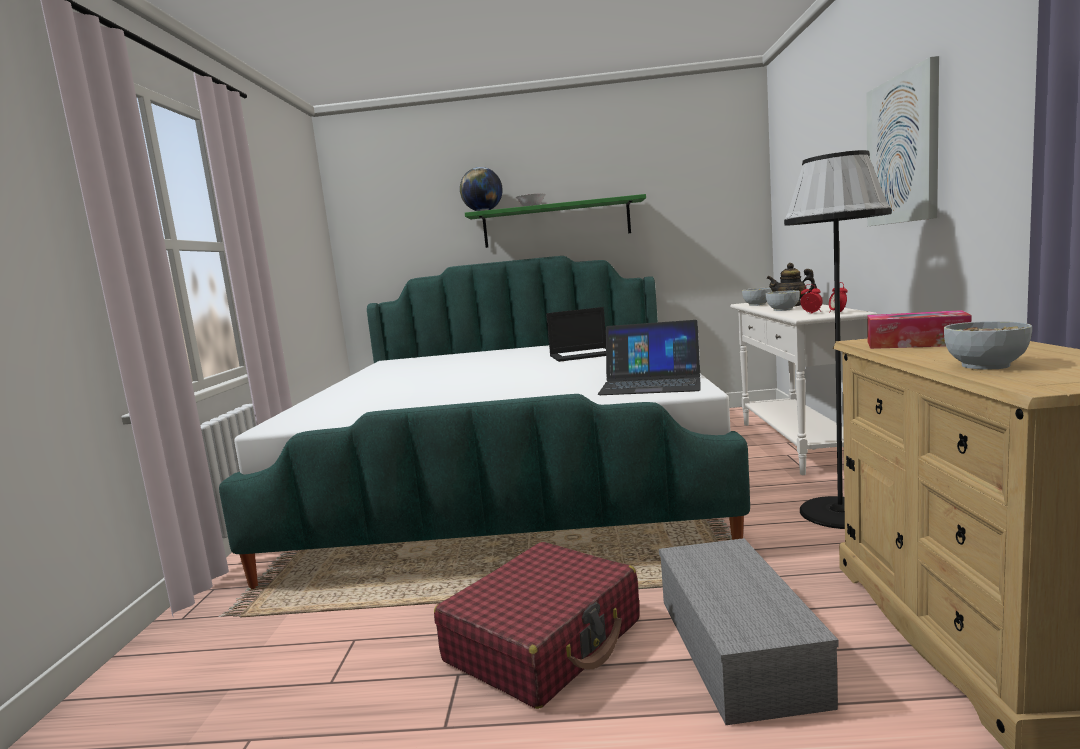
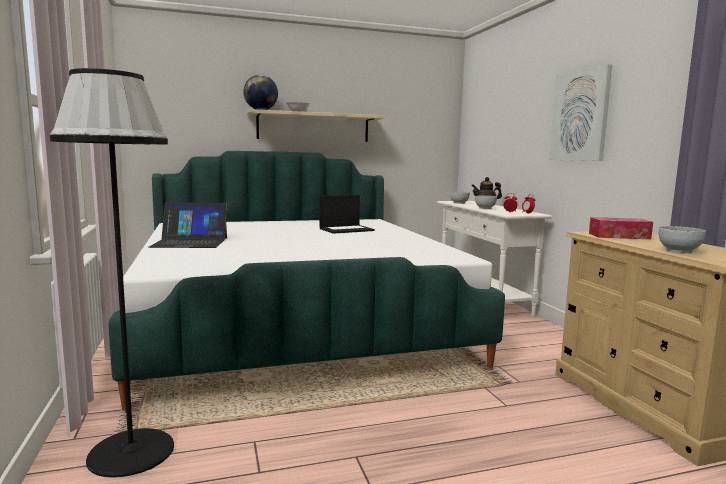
camera: 20 degrees left, 0 degrees up
(545, 641) = (402, 430): red suitcase -> none
(556, 223) = (313, 127): green shelf -> beige shelf
(651, 383) = (430, 253): laptop -> laptop (190, 242)
(741, 650) = (529, 425): grey storage box -> none
(839, 513) = (535, 342): black floor lamp -> black floor lamp (131, 452)

